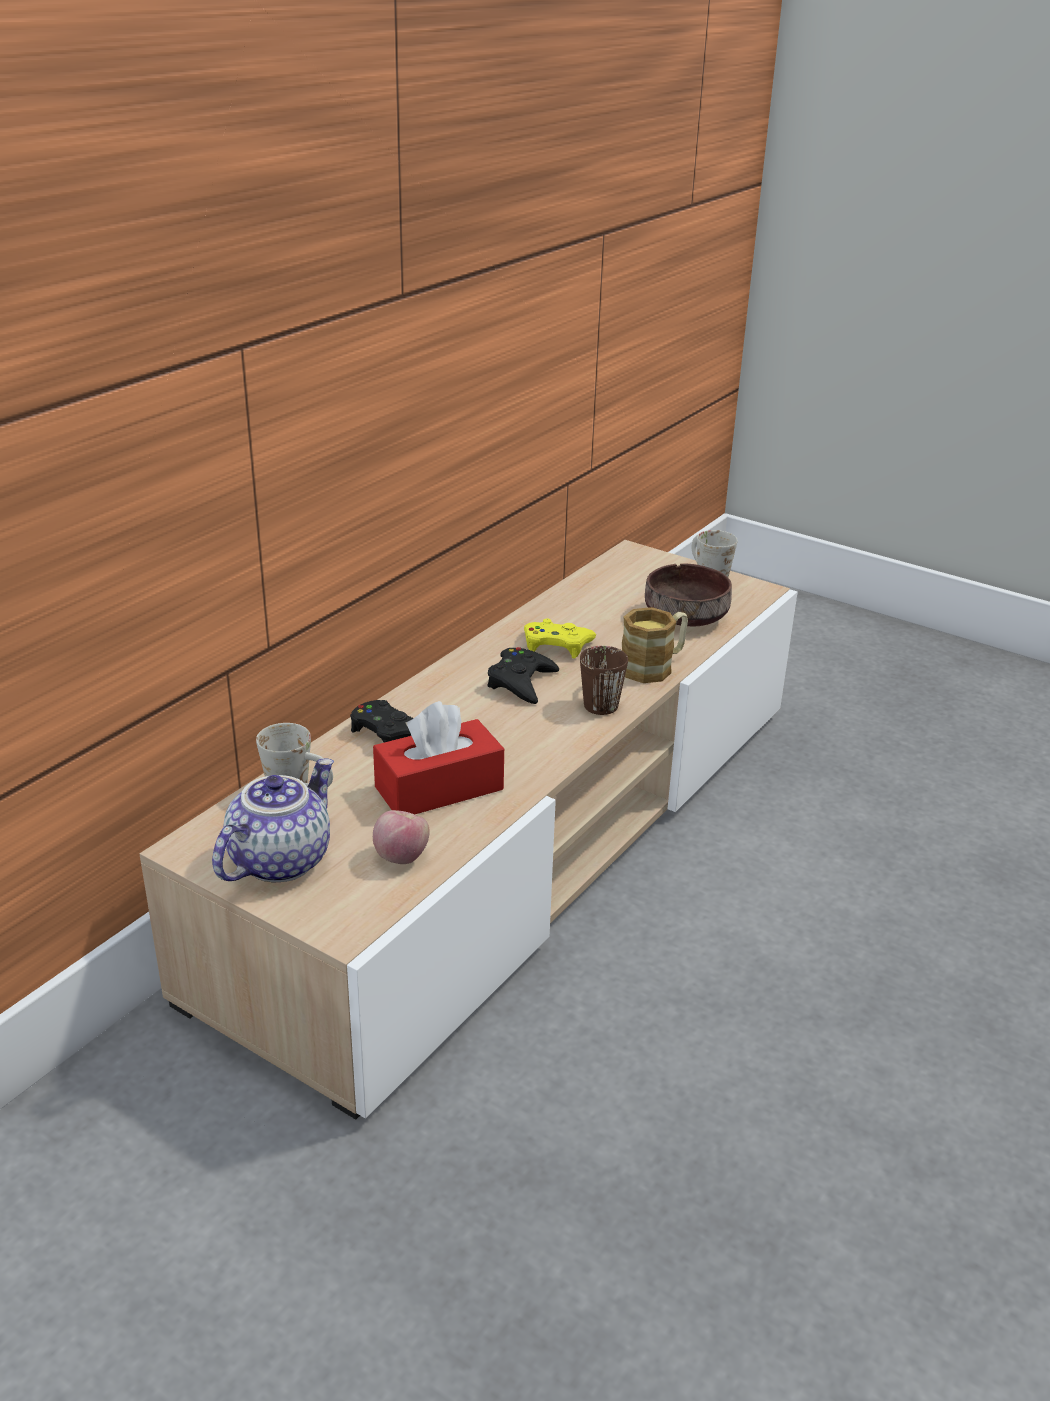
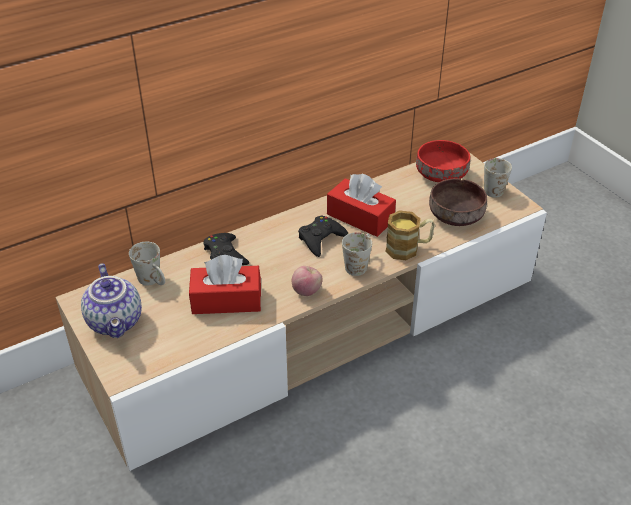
camera: 25 degrees right, 10 degrees up
(278, 860) = (116, 322): teapot -> teapot turned 105 degrees clockwise
(401, 857) = (177, 339): apple -> apple (307, 291)
(556, 645) = (360, 217): yellow game controller -> red tissue box
(600, 700) = (358, 264): brown mug -> white mug
(626, 574) = (441, 173): none -> red bowl

